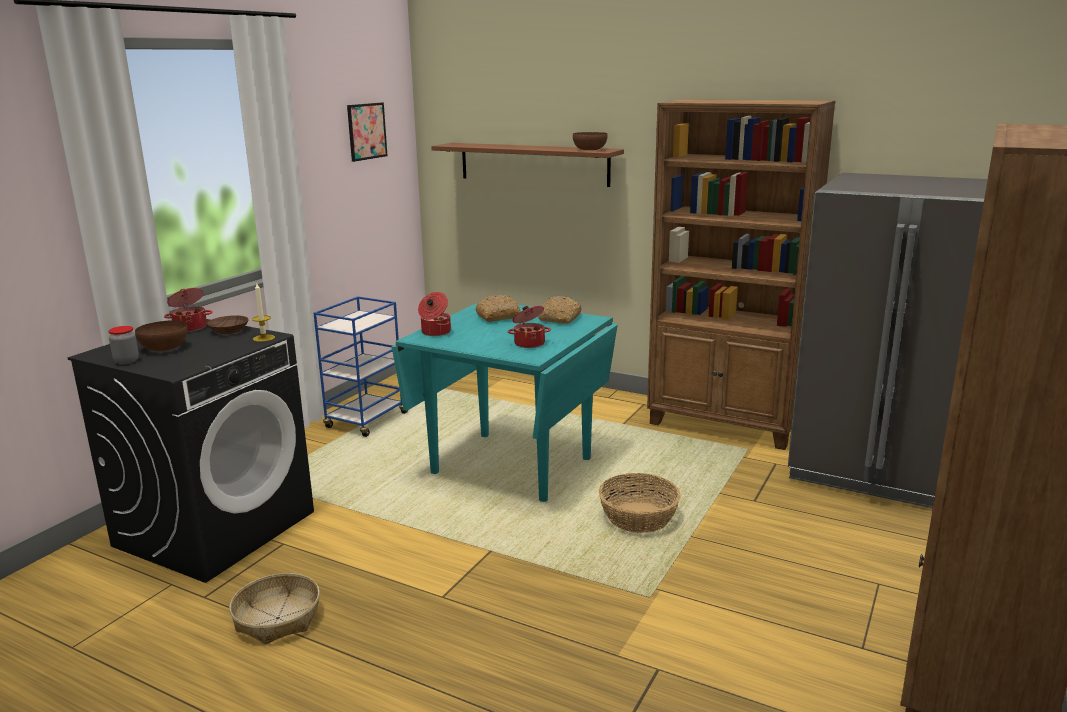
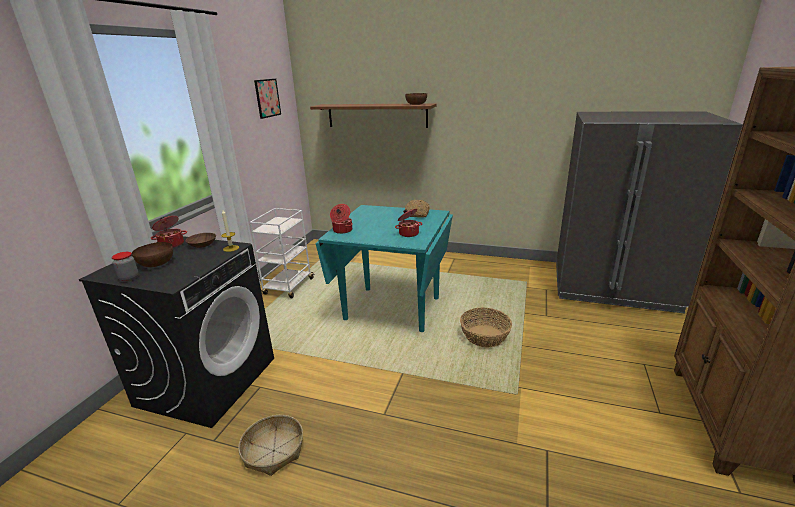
camera: 10 degrees left, 5 degrees up
(366, 421) = (288, 287): blue cart -> white cart
(498, 316) = (377, 215): bread -> none
(725, 424) = (506, 267): brown bookcase -> none

